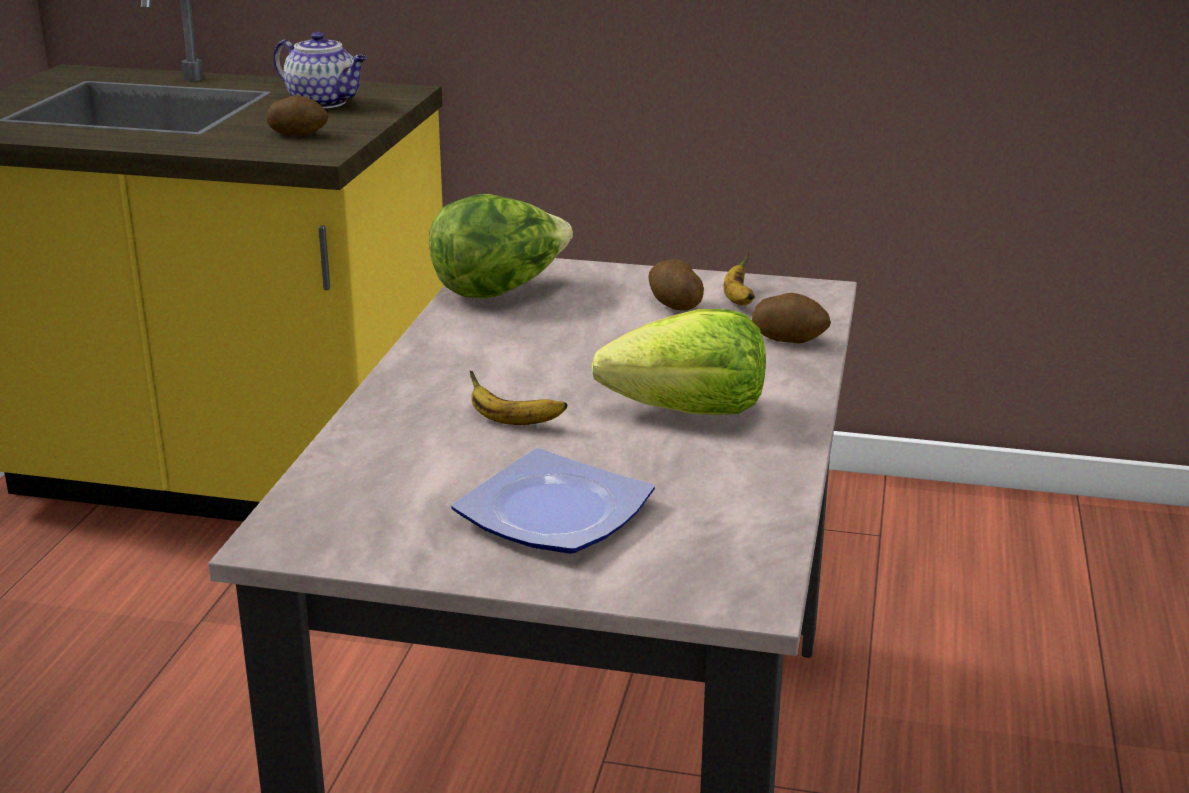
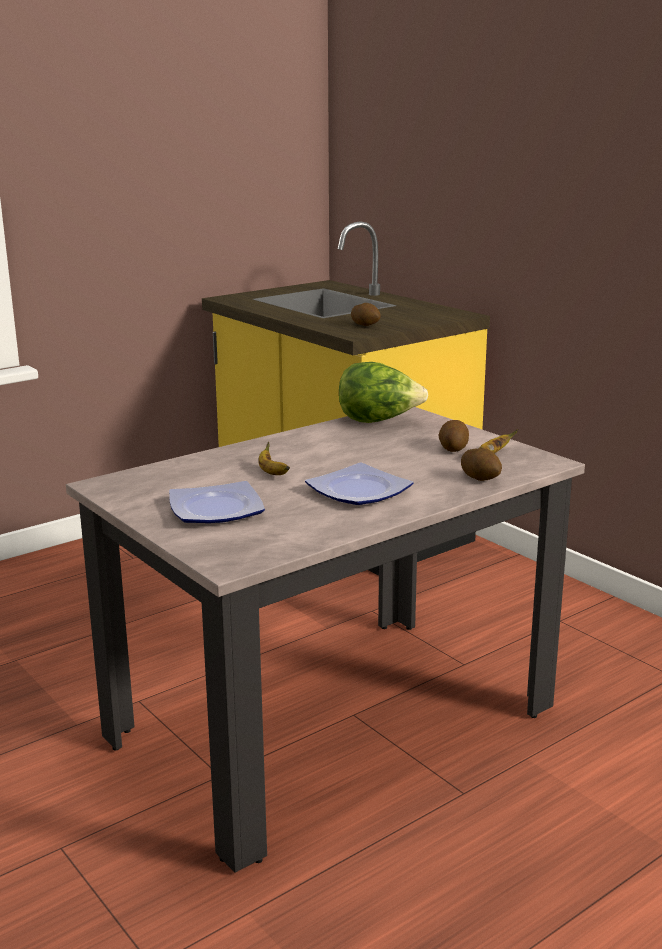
camera: 40 degrees right, 5 degrees down
(324, 103) = (410, 314): teapot -> none
(689, 411) = (359, 492): lettuce -> plate

